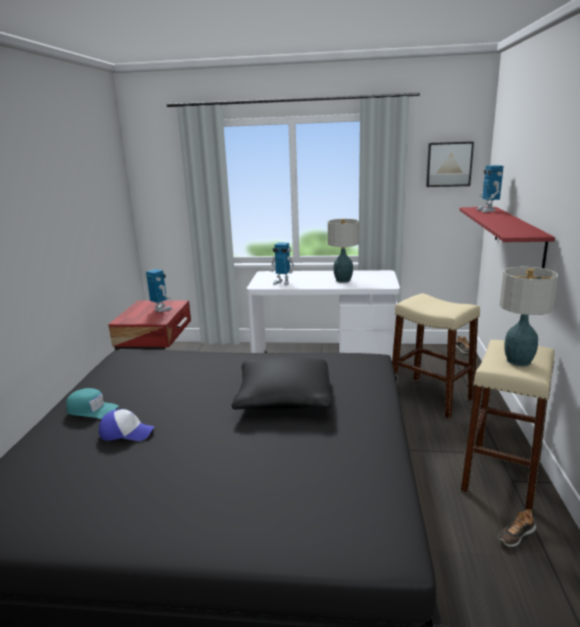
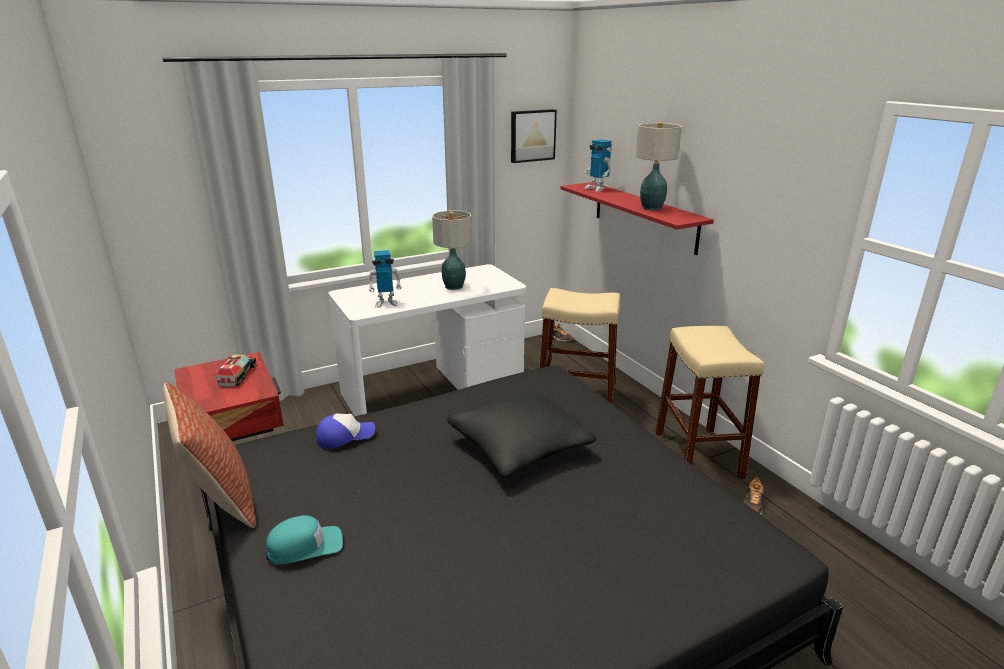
camera: 35 degrees left, 5 degrees up
(87, 373) = (220, 500): none -> pillow
(126, 432) = (394, 555): cap -> cap (345, 436)
(161, 310) = (238, 375): toy robot -> toy truck
(519, 361) = (719, 345): table lamp -> table lamp (652, 207)

